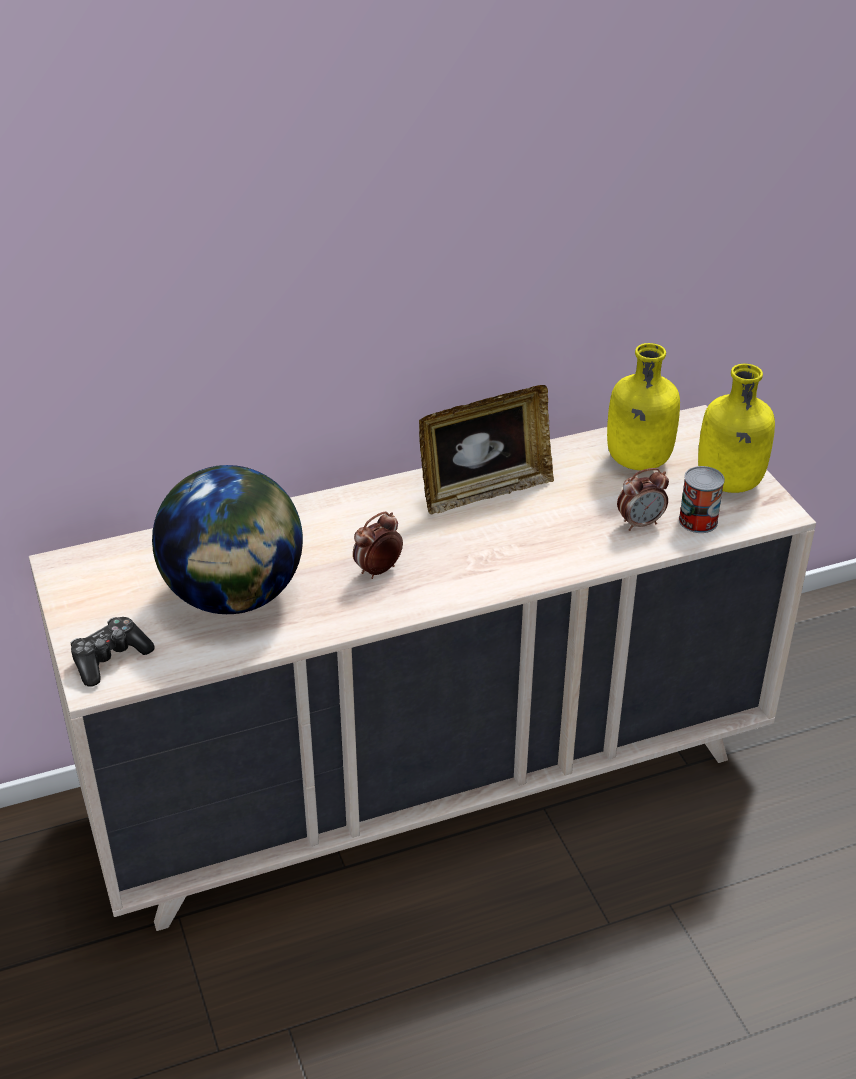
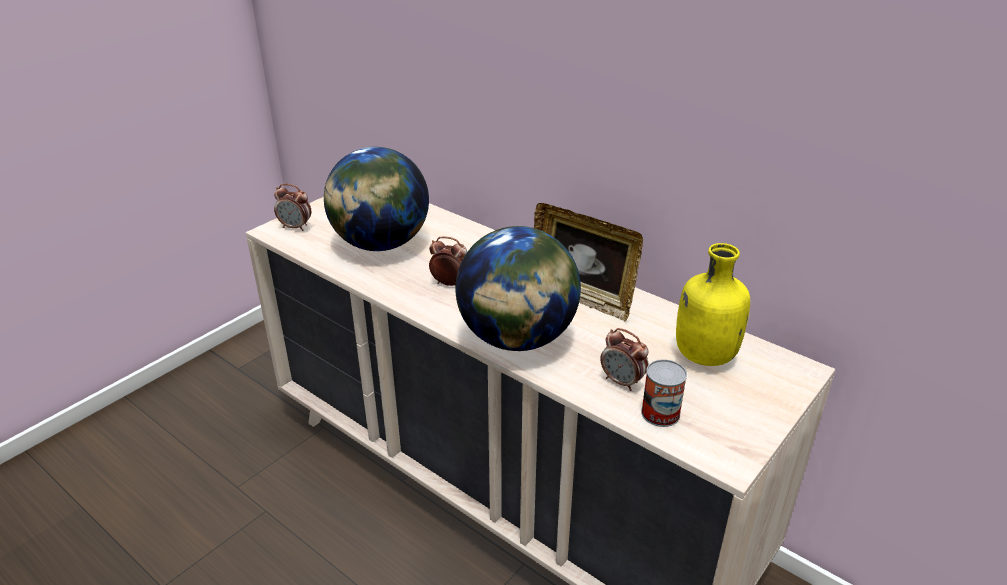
camera: 60 degrees right, 5 degrees down
(110, 659) = (296, 227): game controller -> alarm clock
(522, 560) = (517, 338): none -> globe
(728, 483) = (735, 416): yellow bottle -> none

